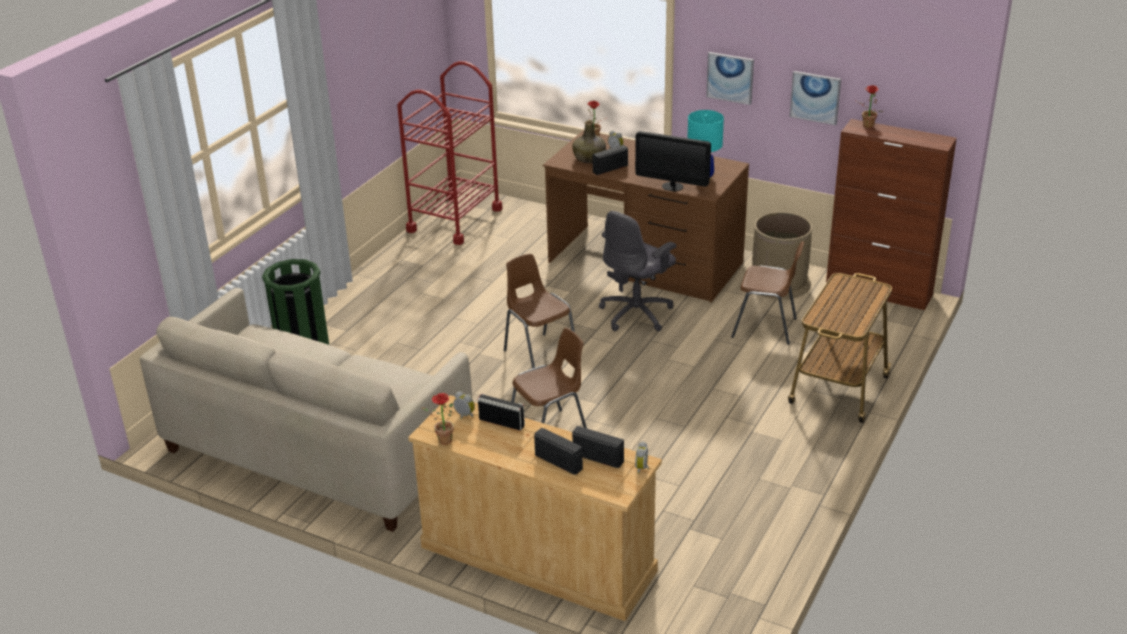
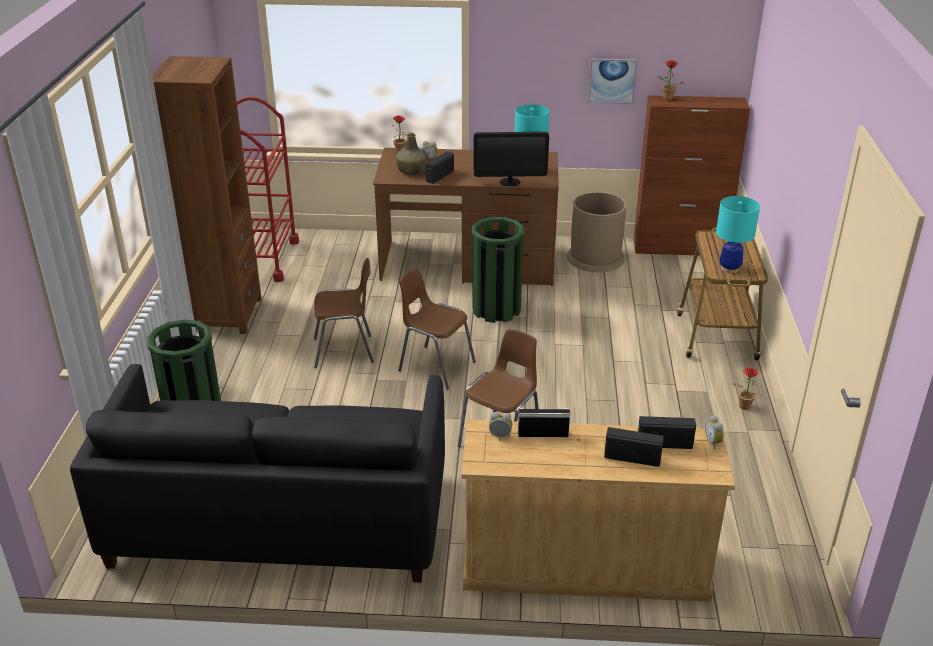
camera: 25 degrees left, 0 degrees up
(317, 450) = (279, 519): beige sofa -> black sofa
(392, 265) = (226, 314): none -> brown bookcase
(442, 440) = (499, 468): potted plant -> potted plant (742, 407)
(637, 313) = (496, 309): grey office chair -> green trash can
(730, 77) = (528, 74): picture -> none
(766, 328) = (616, 298): brown chair -> brown chair (345, 351)
(833, 317) = (729, 268): none -> turquoise table lamp

